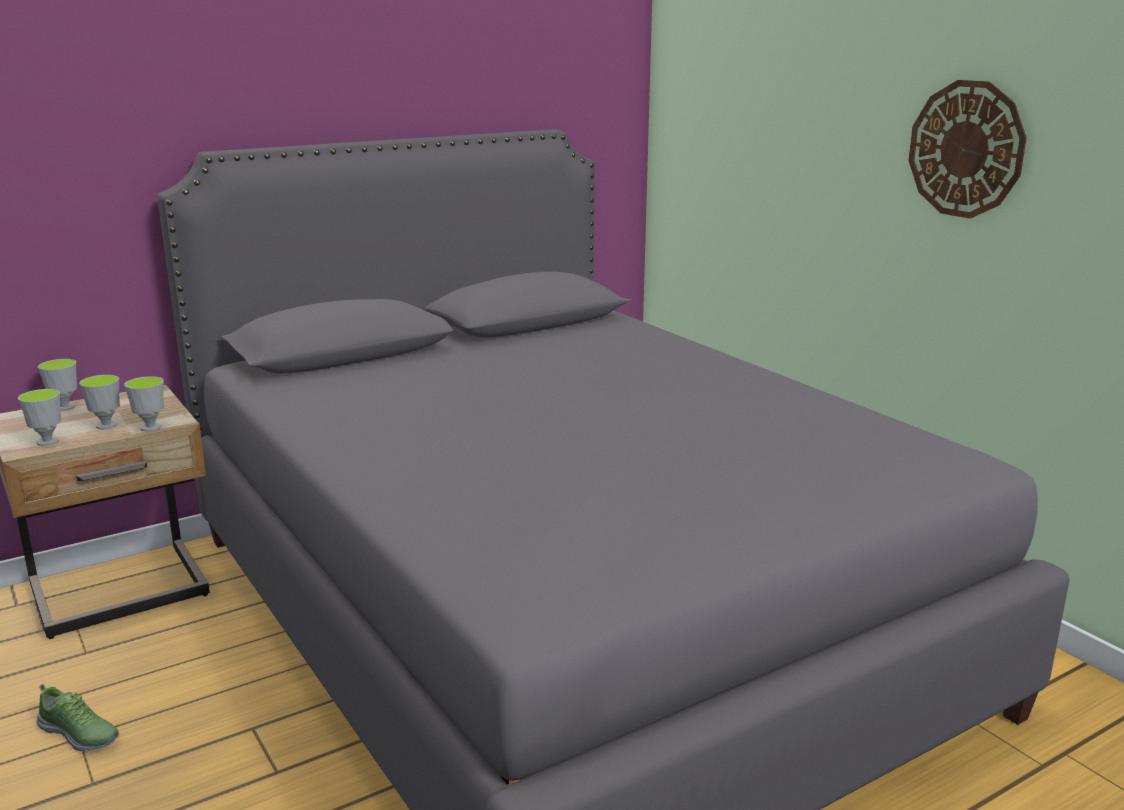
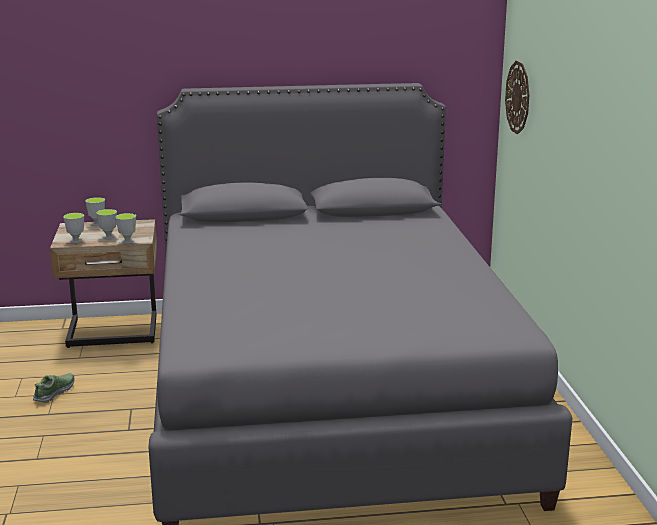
camera: 25 degrees right, 0 degrees up
(80, 734) = (55, 392): shoe -> shoe turned 120 degrees counterclockwise
(966, 149) = (607, 131): wall clock -> wall clock (518, 97)

